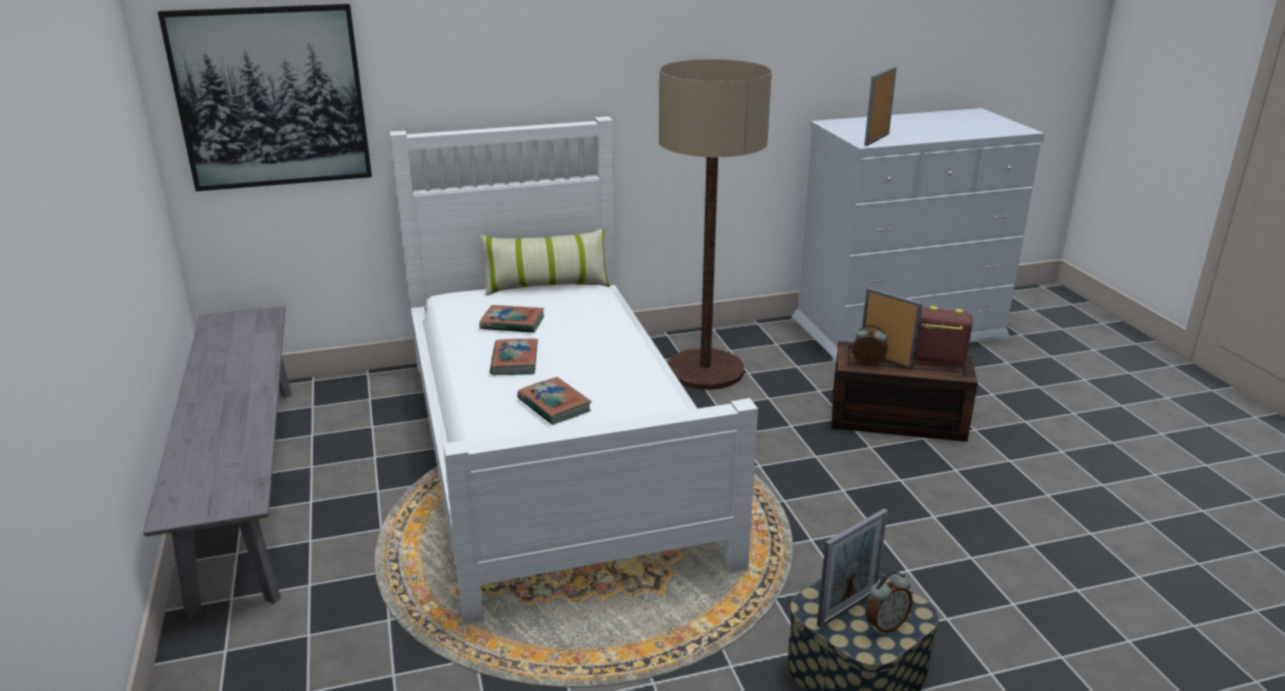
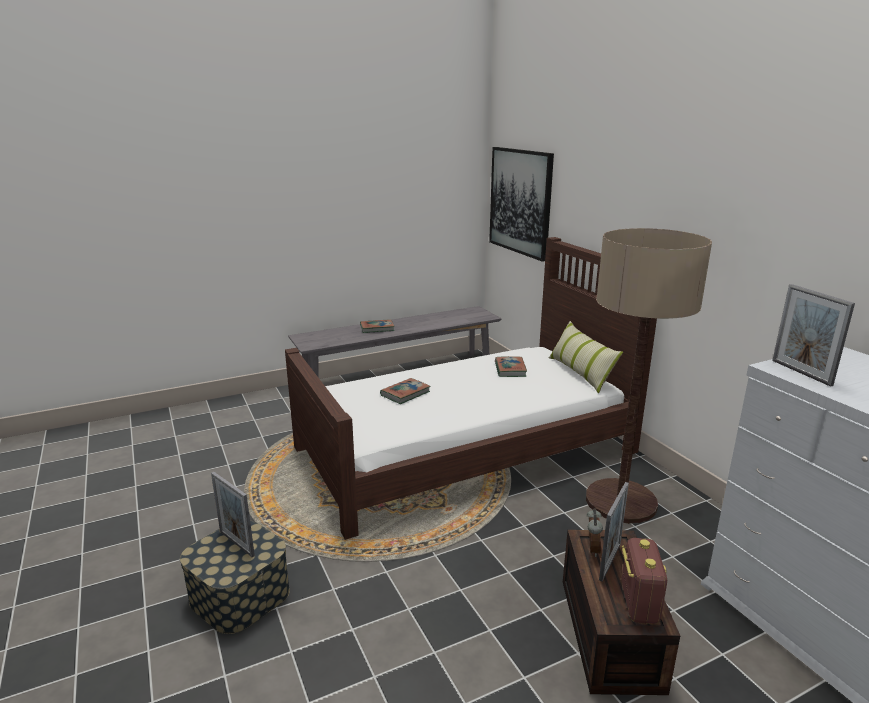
camera: 80 degrees right, 5 degrees down
(514, 361) = (457, 376): book -> book (377, 328)
(554, 450) = (466, 449): white bed -> brown bed
(876, 139) = (801, 372): picture frame -> picture frame turned 135 degrees counterclockwise
(885, 625) = (216, 560): alarm clock -> none

